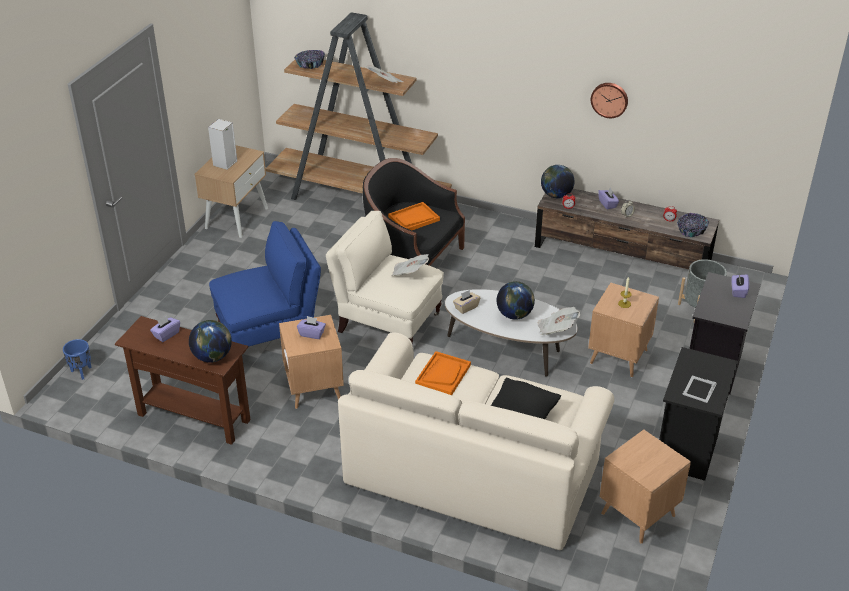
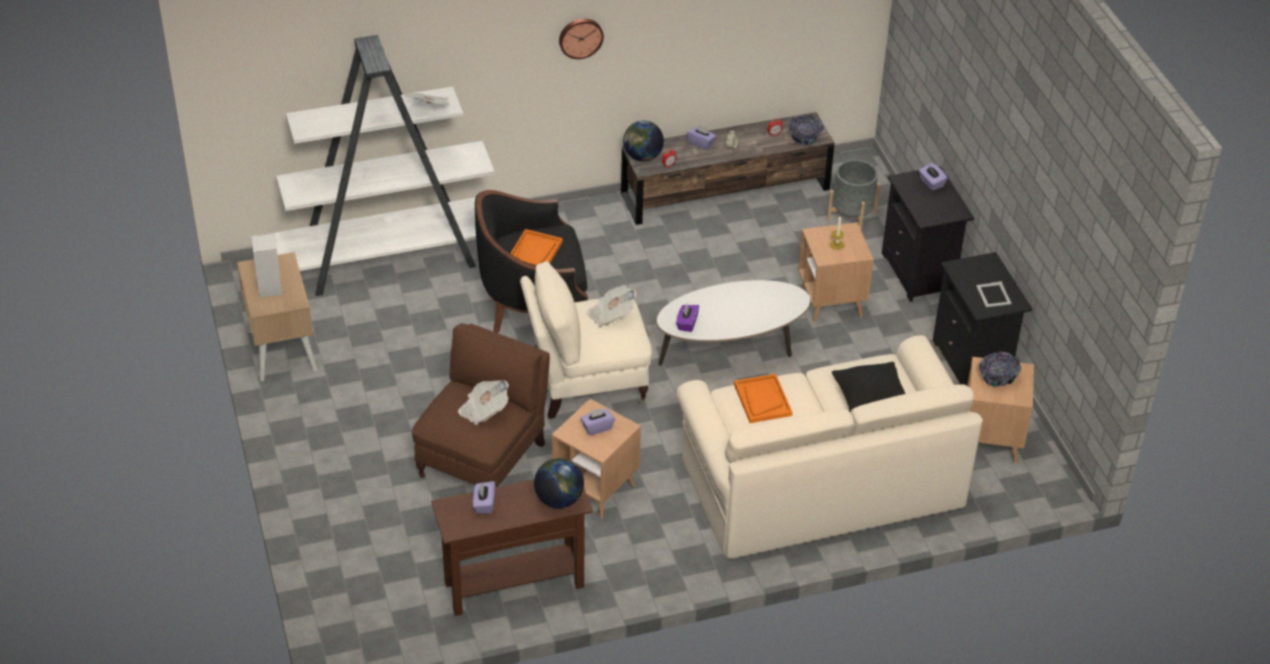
camera: 40 degrees left, 5 degrees up
(81, 372) = (336, 609): blue planter -> none
(270, 334) = (484, 459): blue armchair -> brown armchair
(310, 64) = (316, 121): bowl -> bowl (998, 376)
(359, 198) = (392, 258): brown bookcase -> white bookcase
(466, 307) = (687, 323): beige tissue box -> purple tissue box
(514, 315) = (738, 308): globe -> none
(556, 329) = (790, 302): newspaper -> newspaper (484, 410)
(609, 99) = (683, 29): wall clock -> wall clock (580, 37)

